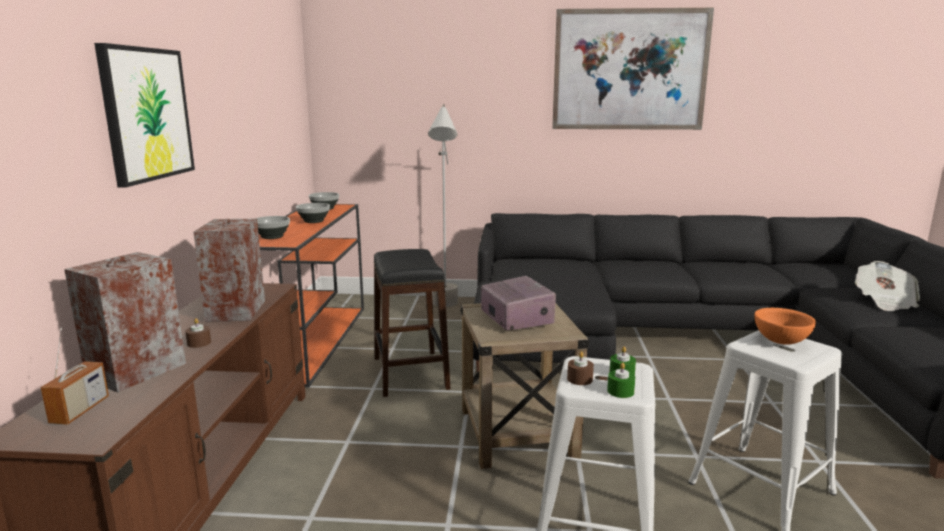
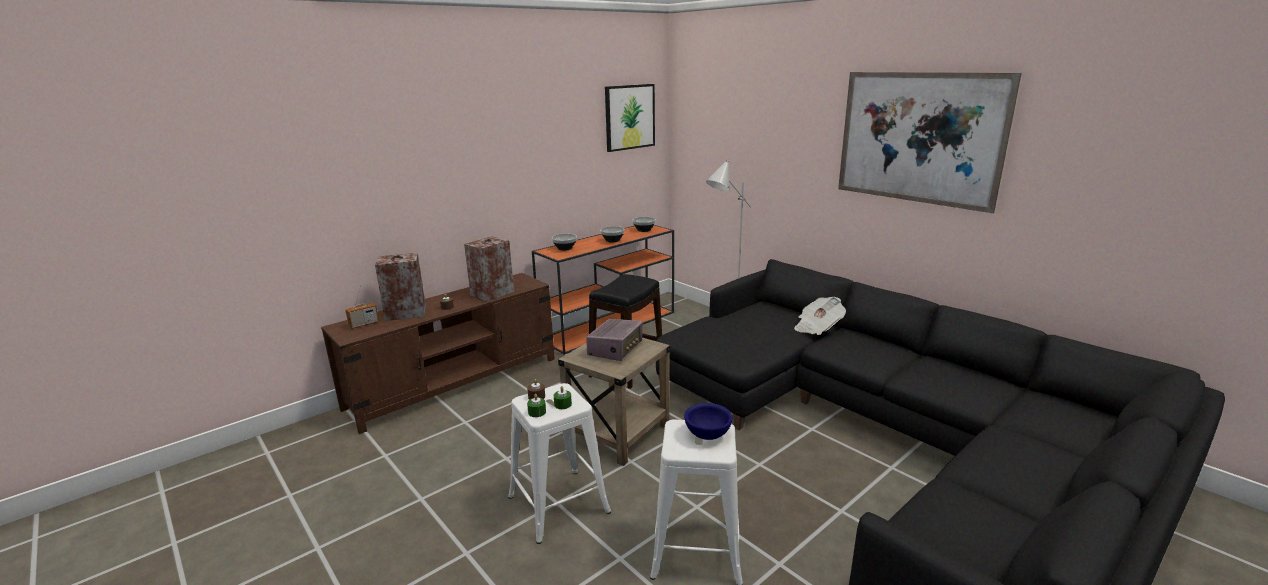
camera: 45 degrees right, 5 degrees up
(146, 114) = (463, 171): picture -> picture (629, 117)
(781, 342) = (707, 435): orange bowl -> blue bowl
(884, 301) = (1030, 470): newspaper -> newspaper (817, 327)

